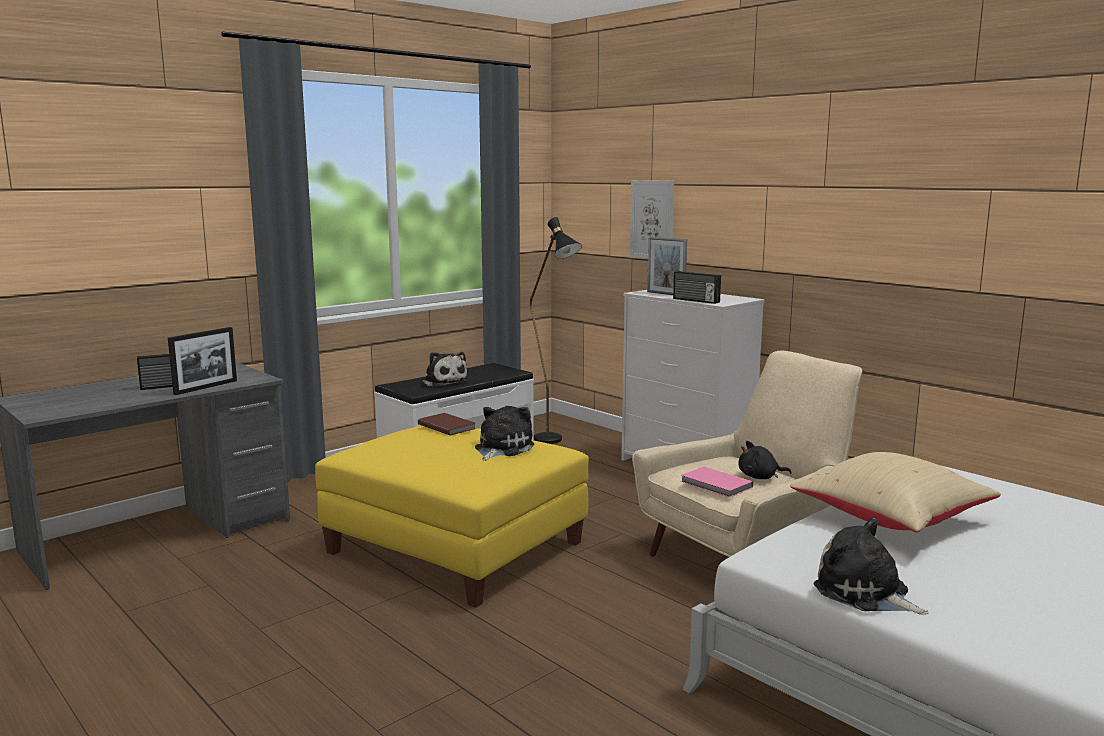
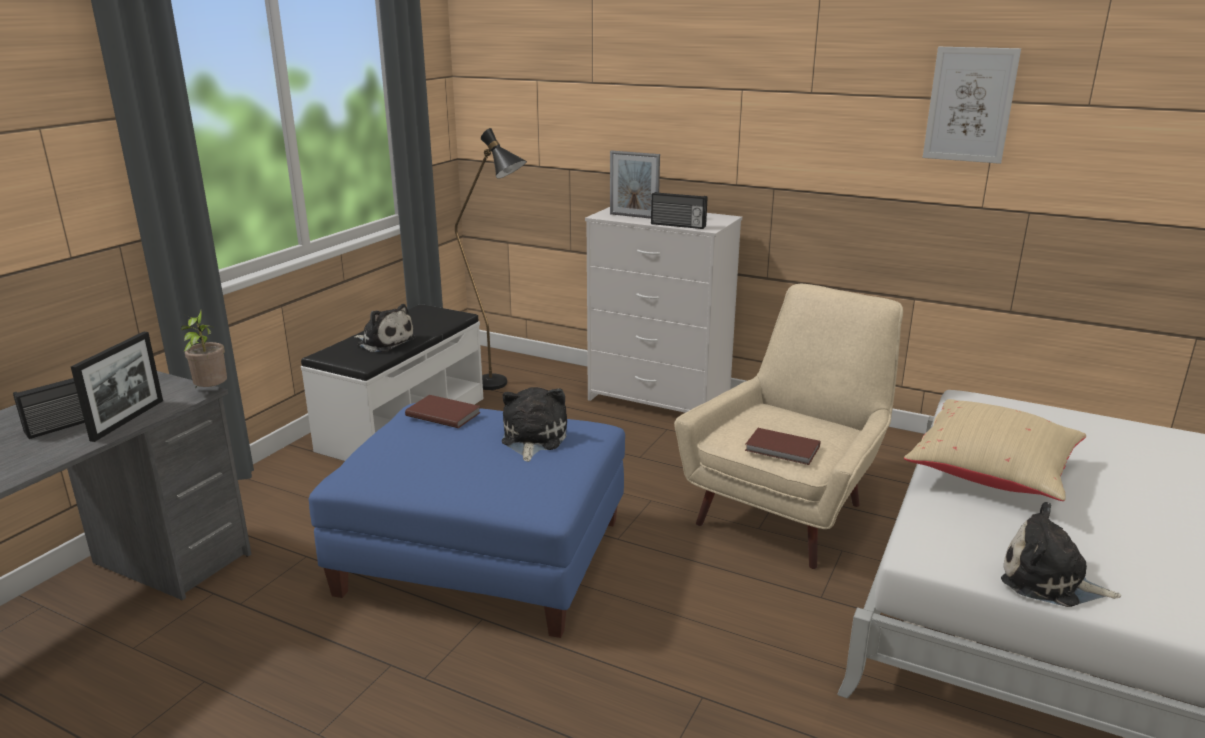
camera: 20 degrees left, 10 degrees up
(271, 380) = (211, 392): none -> potted plant
(455, 547) = (482, 556): yellow ottoman -> blue ottoman
(652, 220) = (595, 125): picture -> picture (970, 105)
(716, 485) = (782, 449): pink book -> brown book
(760, 477) = (815, 431): black plush toy -> none

